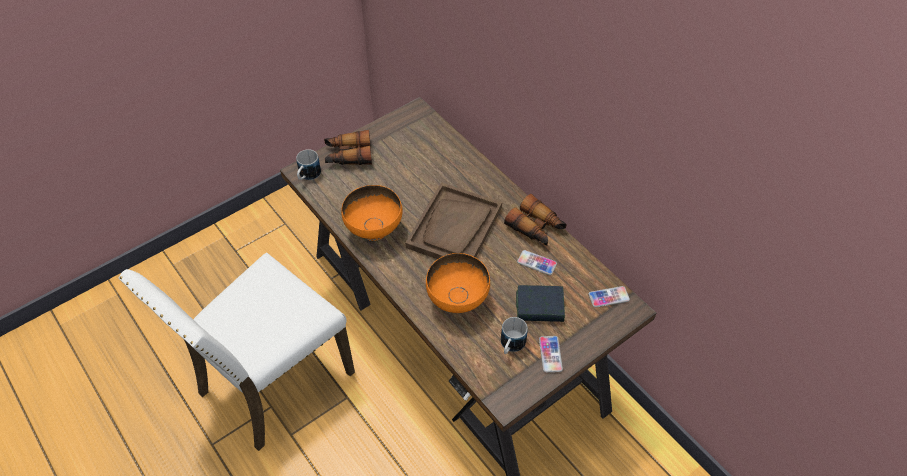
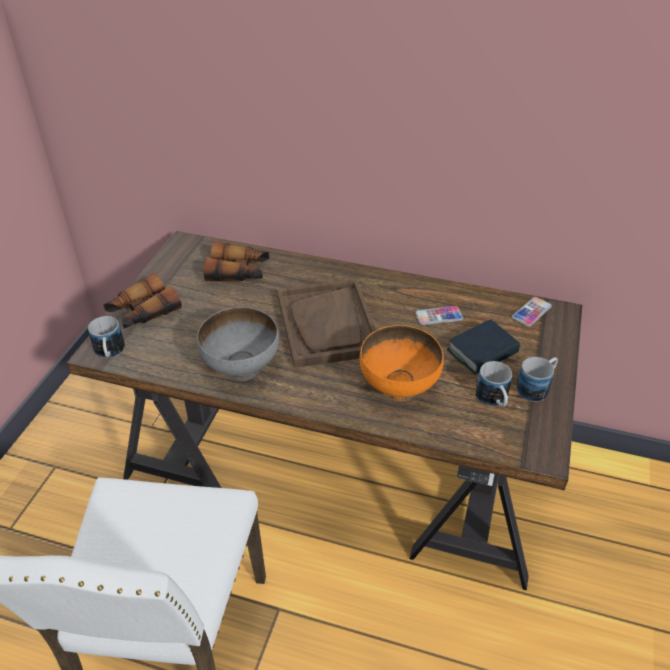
camera: 35 degrees left, 10 degrees down
(374, 230) = (242, 368): orange bowl -> grey bowl
(536, 228) = (407, 288): binoculars -> binoculars (239, 272)
(550, 354) = (536, 387): phone -> mug

